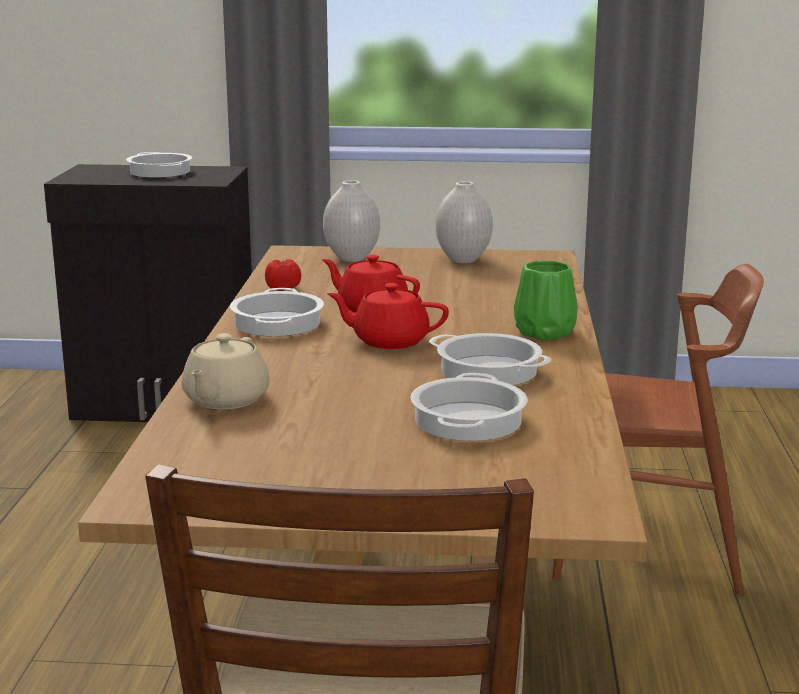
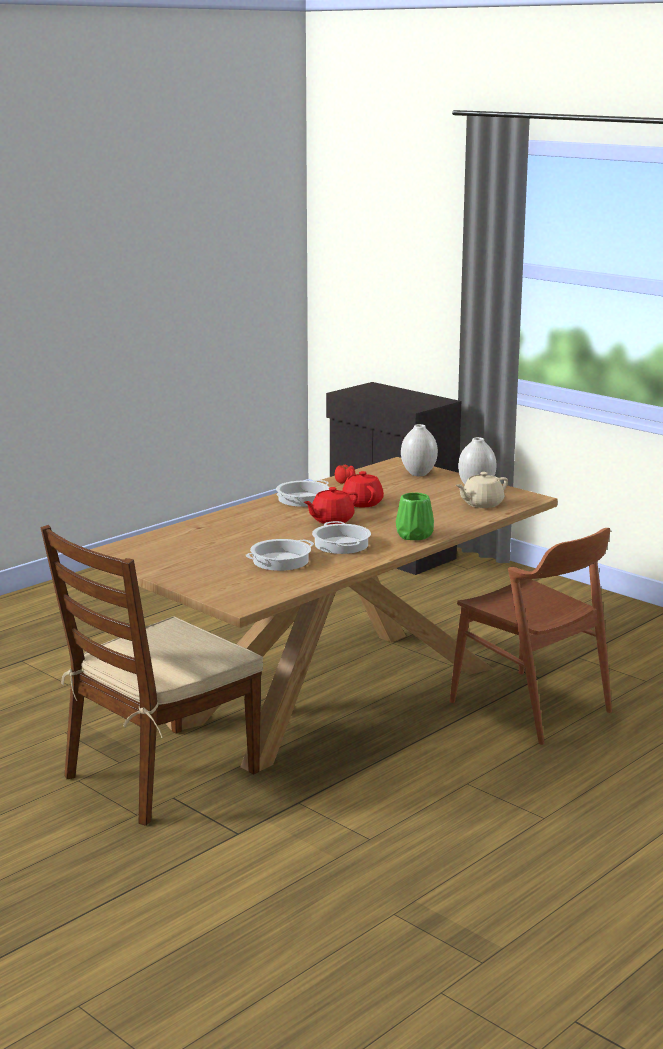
camera: 40 degrees right, 0 degrees up
(161, 172) = (402, 396): cooking pot -> none
(225, 400) = (208, 526): beige teapot -> beige teapot (481, 504)
(389, 341) = (331, 520): red teapot -> red teapot turned 90 degrees counterclockwise

